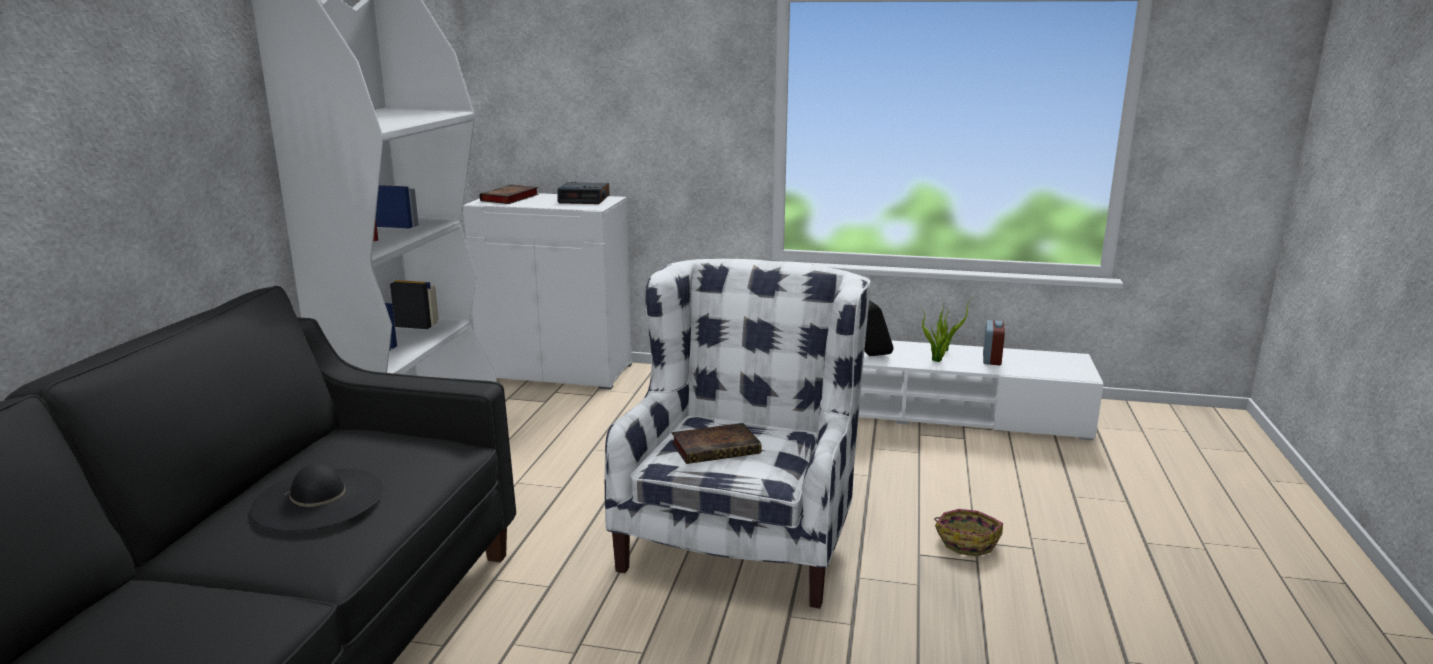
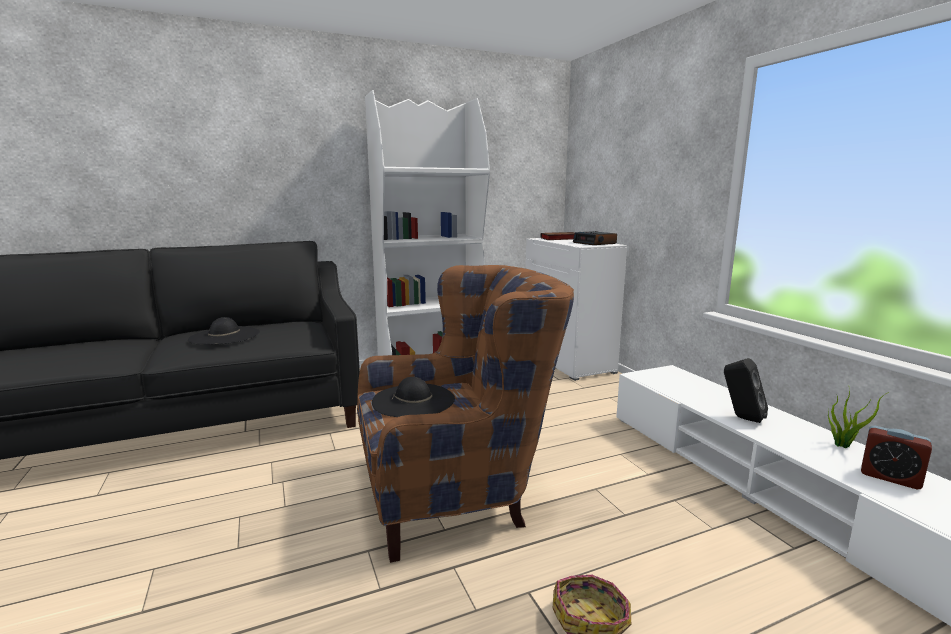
camera: 55 degrees right, 5 degrees down
(717, 448) = (413, 400): book -> black hat
(744, 534) = (459, 490): white armchair -> brown armchair
(936, 360) = (807, 449): potted plant -> none
(991, 359) = (890, 477): alarm clock -> alarm clock turned 60 degrees clockwise

